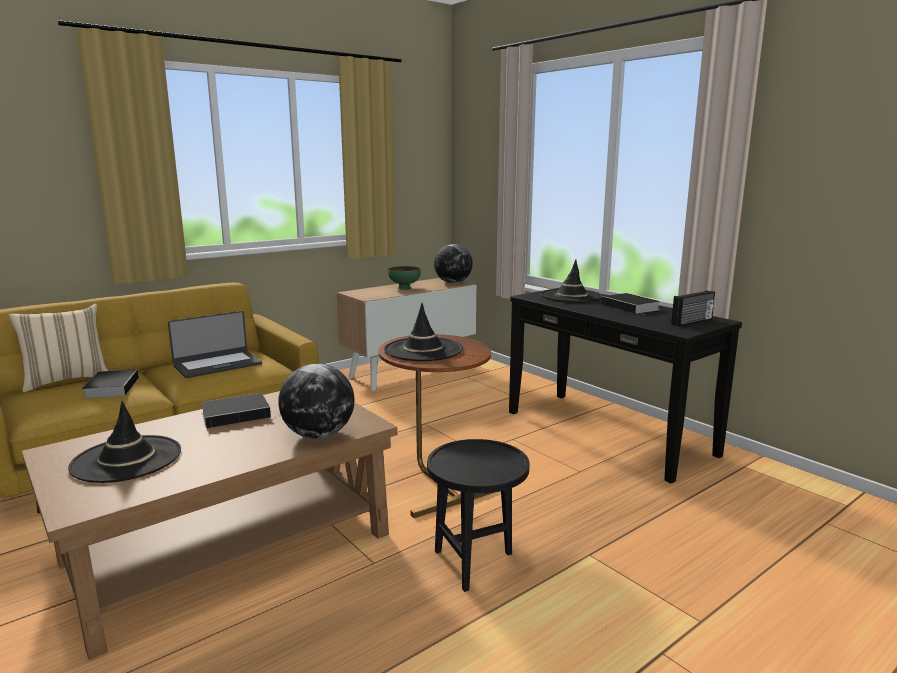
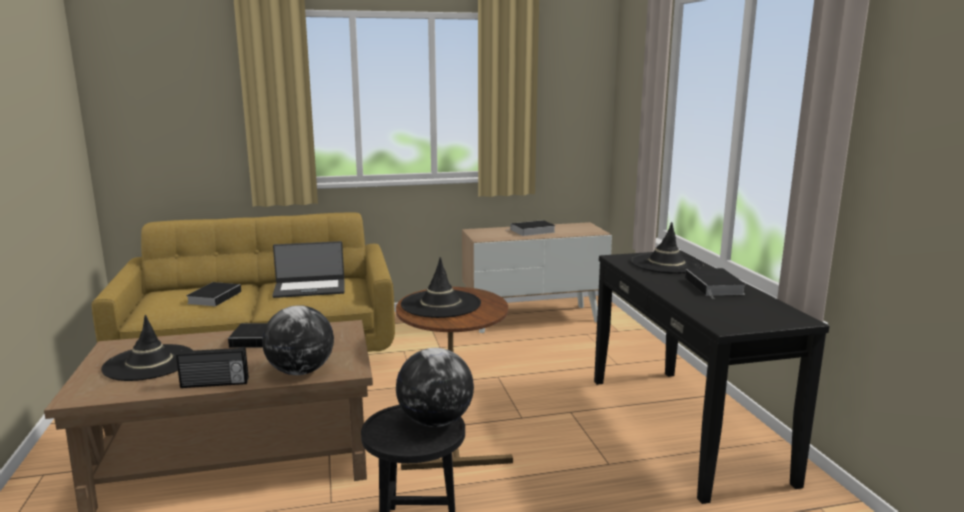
camera: 25 degrees right, 0 degrees up
(67, 380) = (195, 286): beige pillow -> none
(404, 288) = (531, 231): green bowl -> book
(453, 283) = (589, 230): globe -> globe (435, 421)
(692, 322) = (760, 316): radio -> radio (214, 384)

